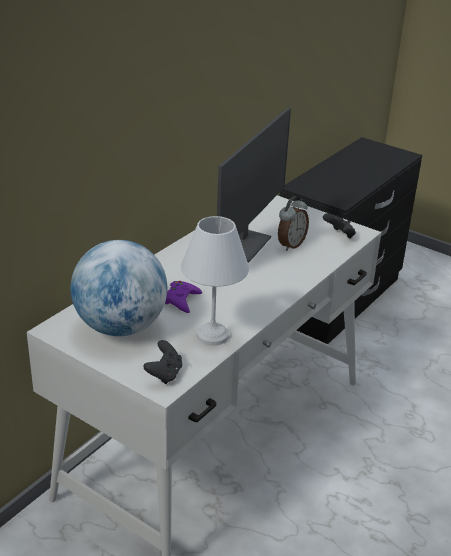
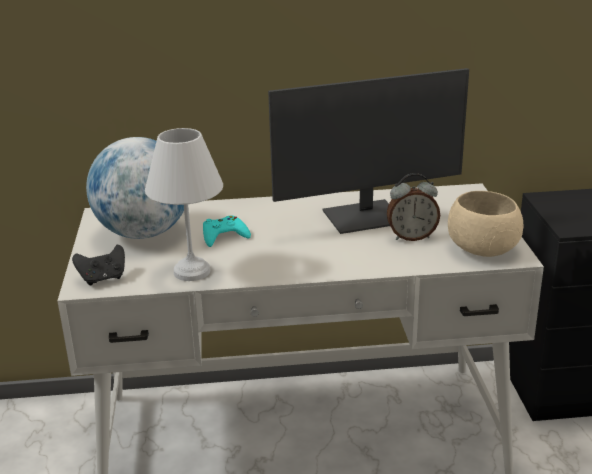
camera: 50 degrees right, 5 degrees down
(181, 300) = (224, 236): purple game controller -> turquoise game controller
(339, 235) = (483, 250): black game controller -> beige bowl

